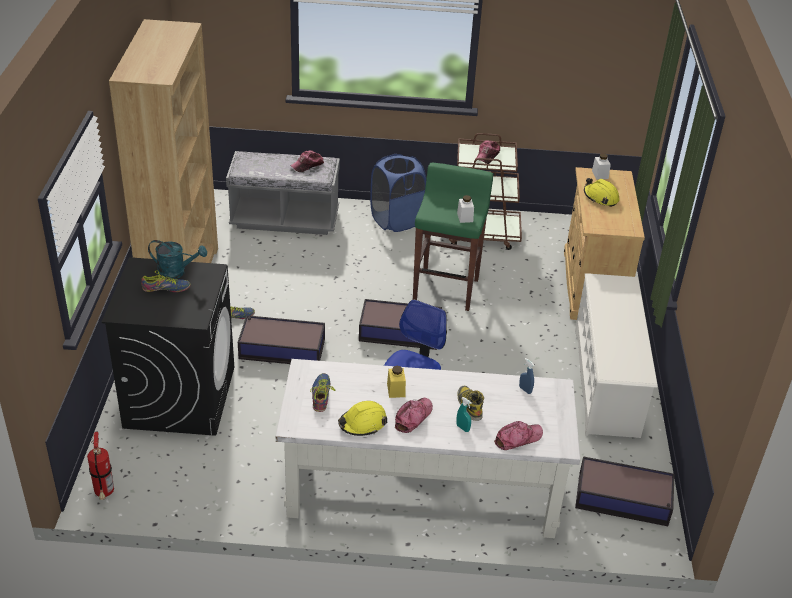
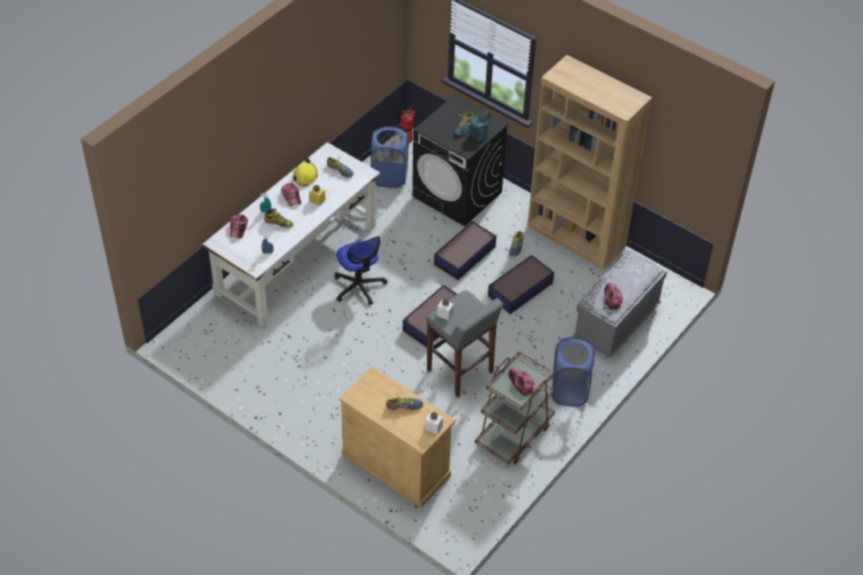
camera: 125 degrees right, 10 degrees up
(193, 475) = (389, 176): none -> blue laundry basket
(446, 289) = (460, 372): green stool -> grey stool
(600, 197) = (404, 406): yellow hard hat -> shoe
(606, 382) = (298, 401): white shoe rack -> none
(624, 499) = (208, 342): storage box -> storage box (519, 290)

